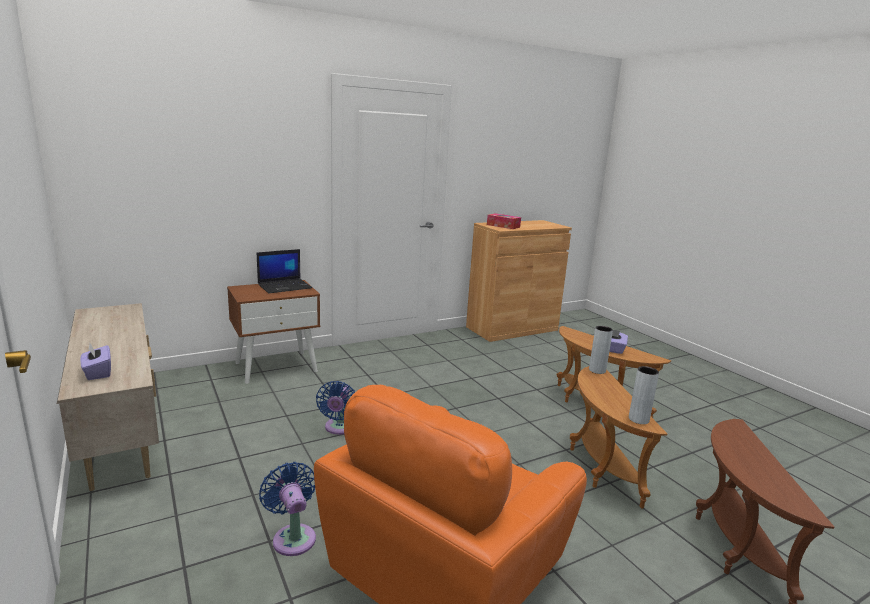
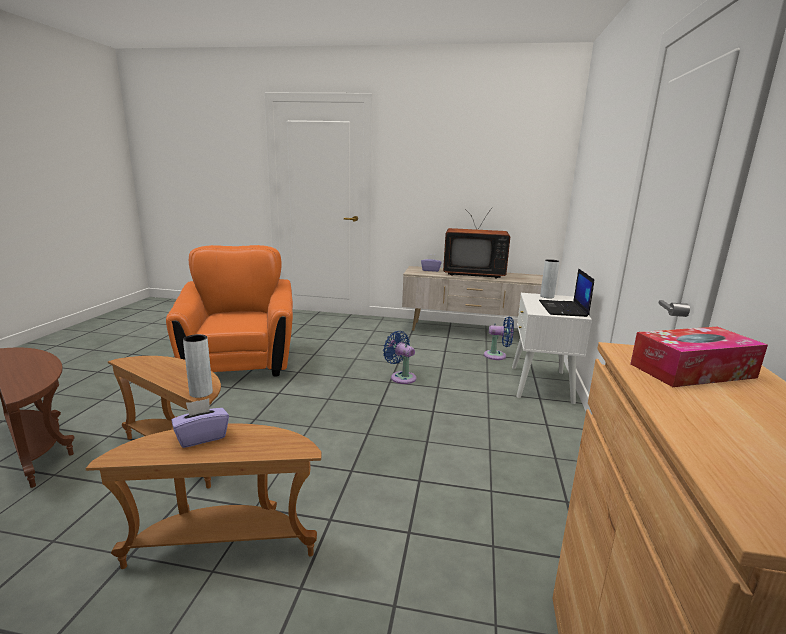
camera: 130 degrees right, 0 degrees up
(105, 343) = (473, 273): none -> television
(276, 366) = (541, 384): brown nightstand -> white nightstand
(293, 536) = (321, 343): blue fan -> blue fan (497, 356)
(638, 419) = (136, 361): grey vase -> grey vase (547, 296)

